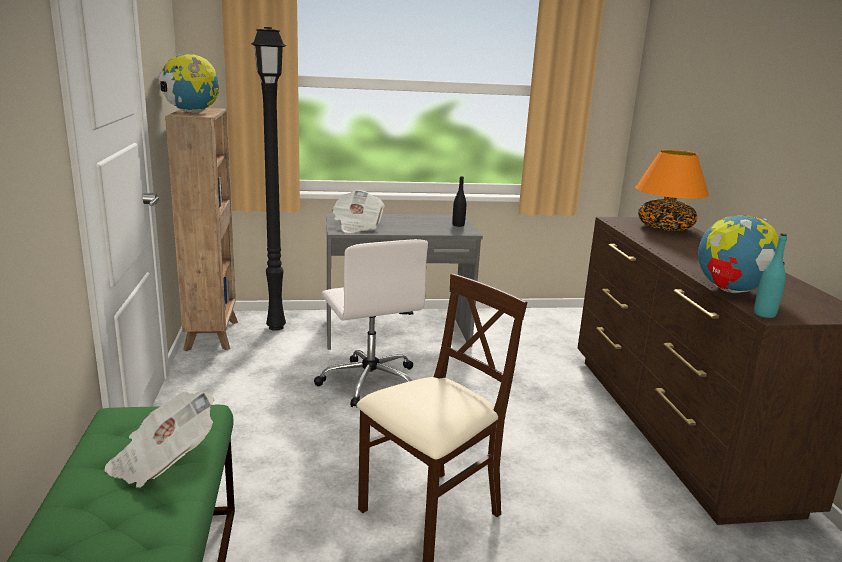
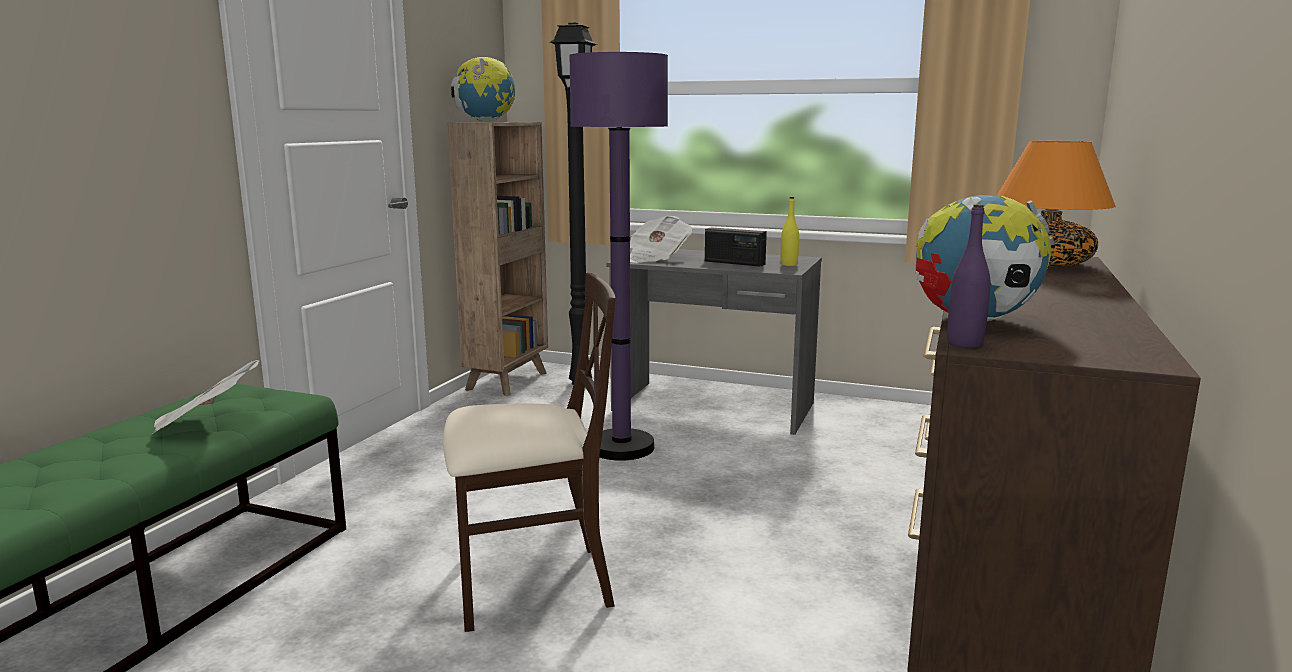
camera: 30 degrees right, 5 degrees down
(370, 381) = (621, 447): white office chair -> purple floor lamp
(420, 226) = (734, 263): none -> radio
(458, 225) = (789, 264): black bottle -> yellow bottle
(764, 314) = (964, 344): turquoise bottle -> purple bottle

